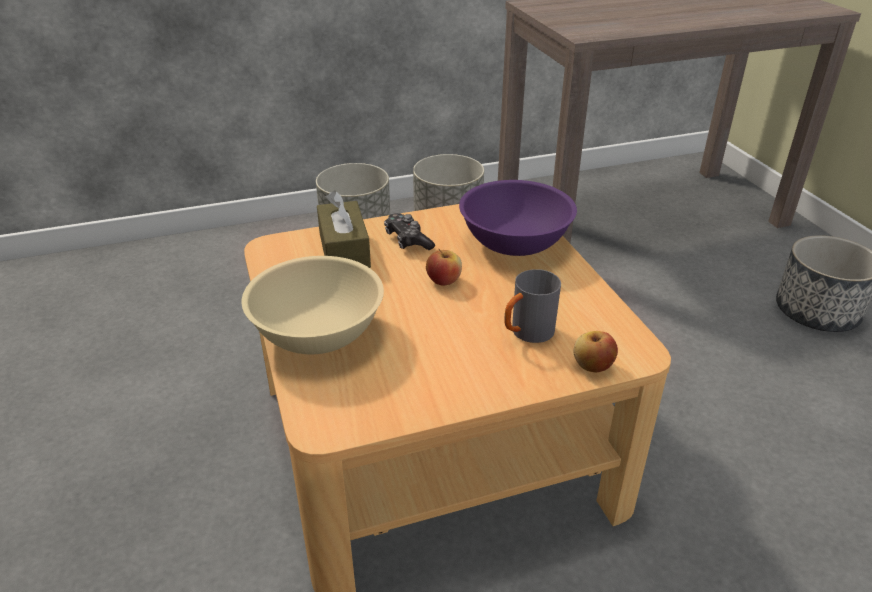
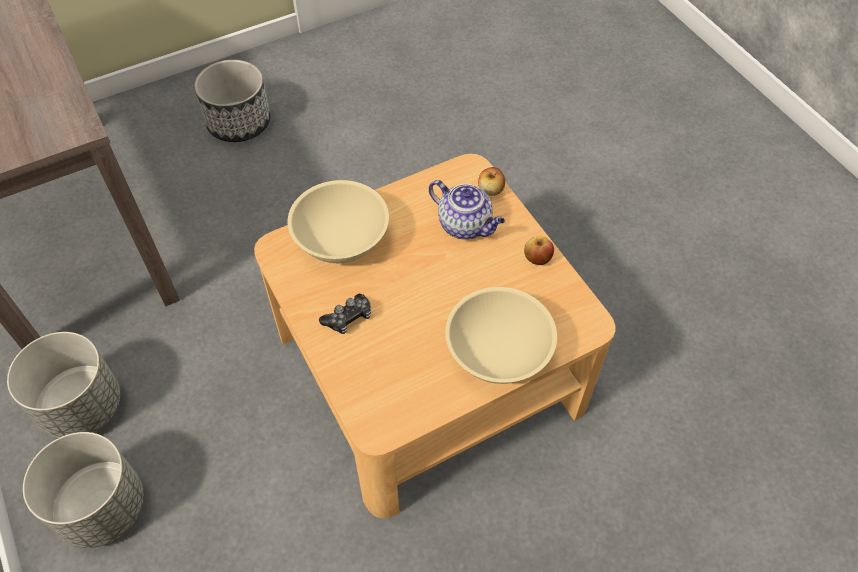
camera: 100 degrees left, 20 degrees up
(344, 250) = (373, 365): brown tissue box -> none
(443, 281) = (408, 282): apple -> apple (537, 258)
(515, 242) = (341, 240): purple bowl -> beige bowl
(526, 334) = (466, 225): grey mug -> teapot

